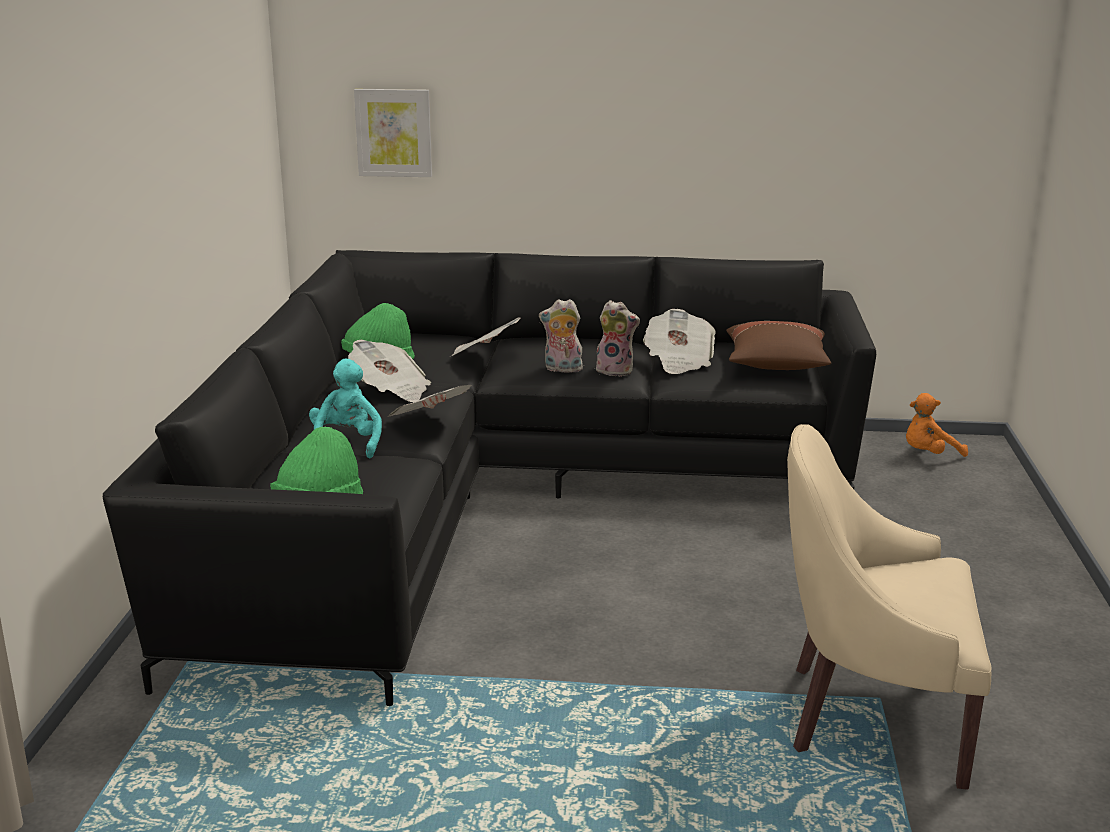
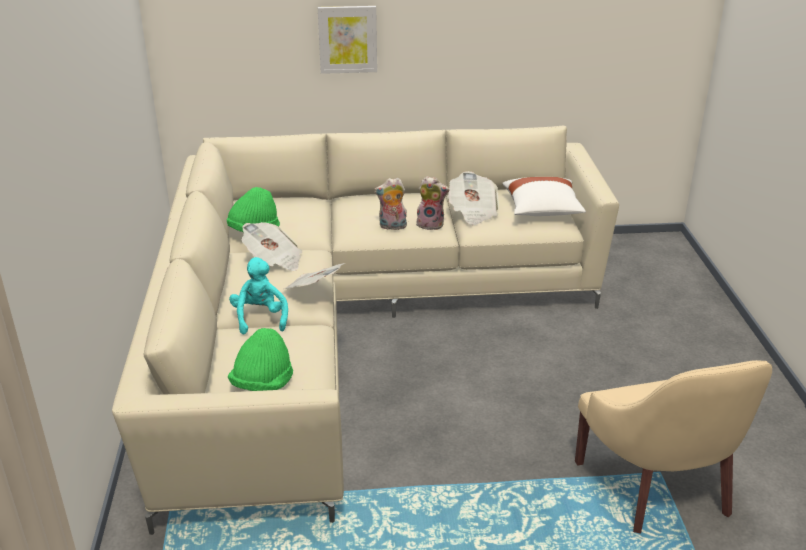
camera: 10 degrees left, 10 degrees up
(394, 132) = (240, 43): picture -> picture (347, 39)
(484, 356) = (330, 217): newspaper -> none
(488, 501) = (344, 326): black sofa -> beige sofa
(776, 366) = (542, 210): brown pillow -> white pillow
(872, 716) = (659, 488): beige armchair -> beige armchair turned 105 degrees counterclockwise
(929, 454) = (636, 253): orange plush toy -> none

